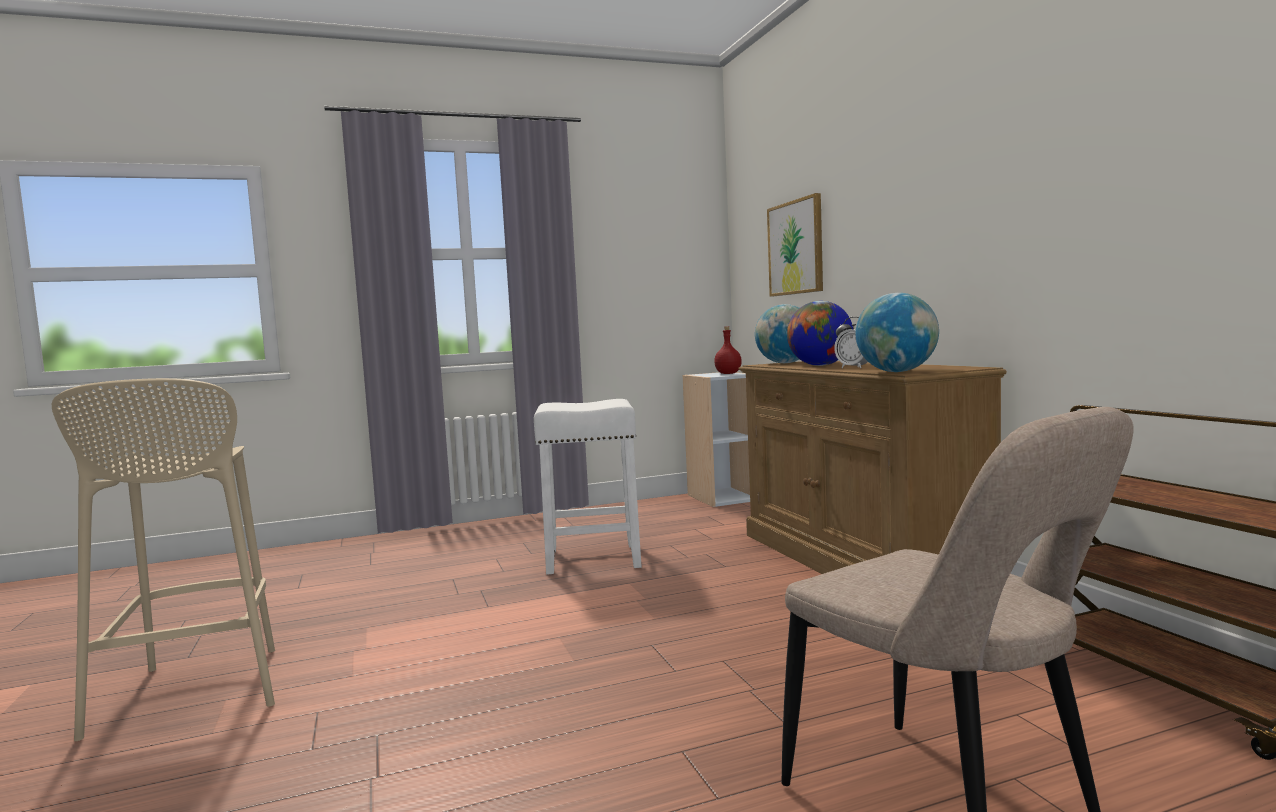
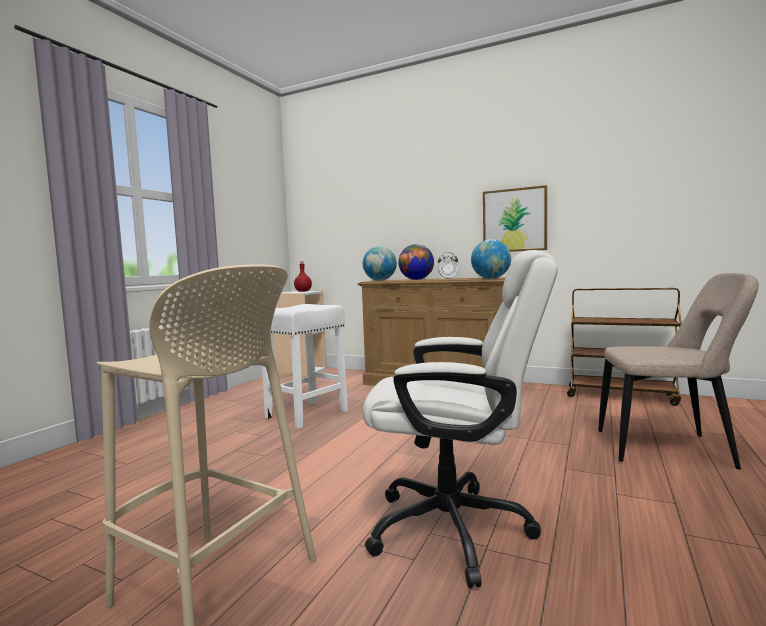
camera: 45 degrees left, 0 degrees up
(398, 747) = (458, 530): none -> white office chair
(796, 248) = (358, 215): picture -> picture (514, 220)

